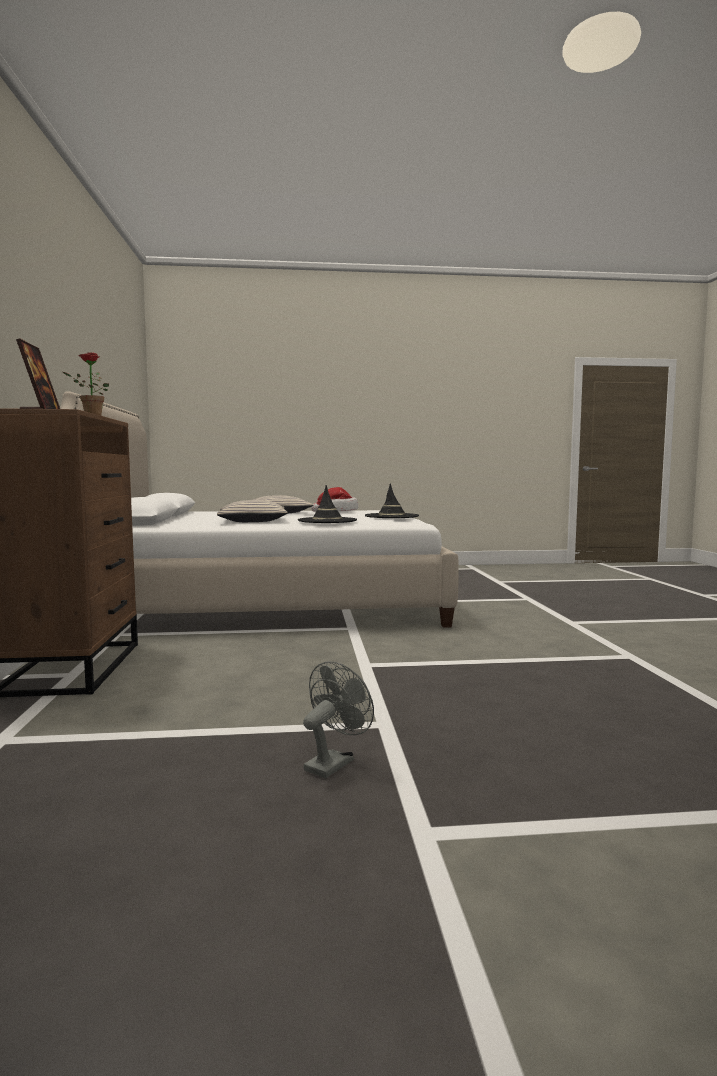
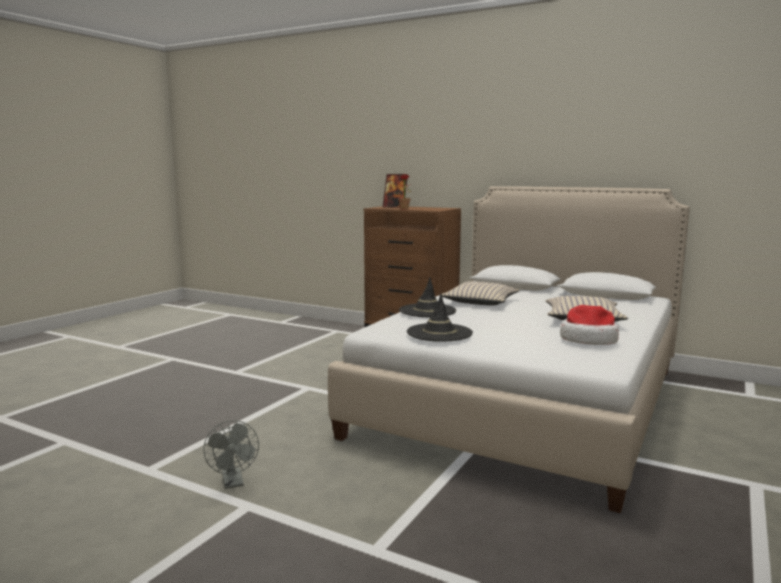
camera: 125 degrees right, 5 degrees up
(333, 762) = (228, 359): grey fan -> grey fan (233, 483)

